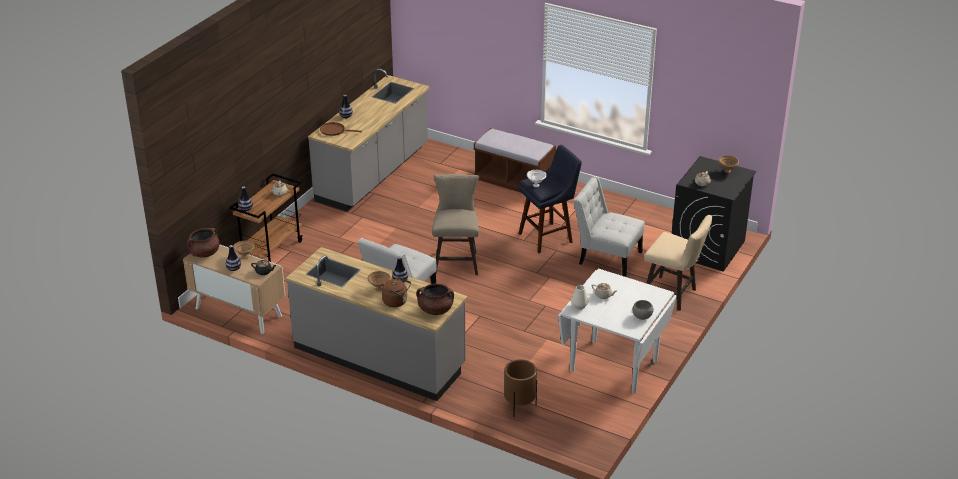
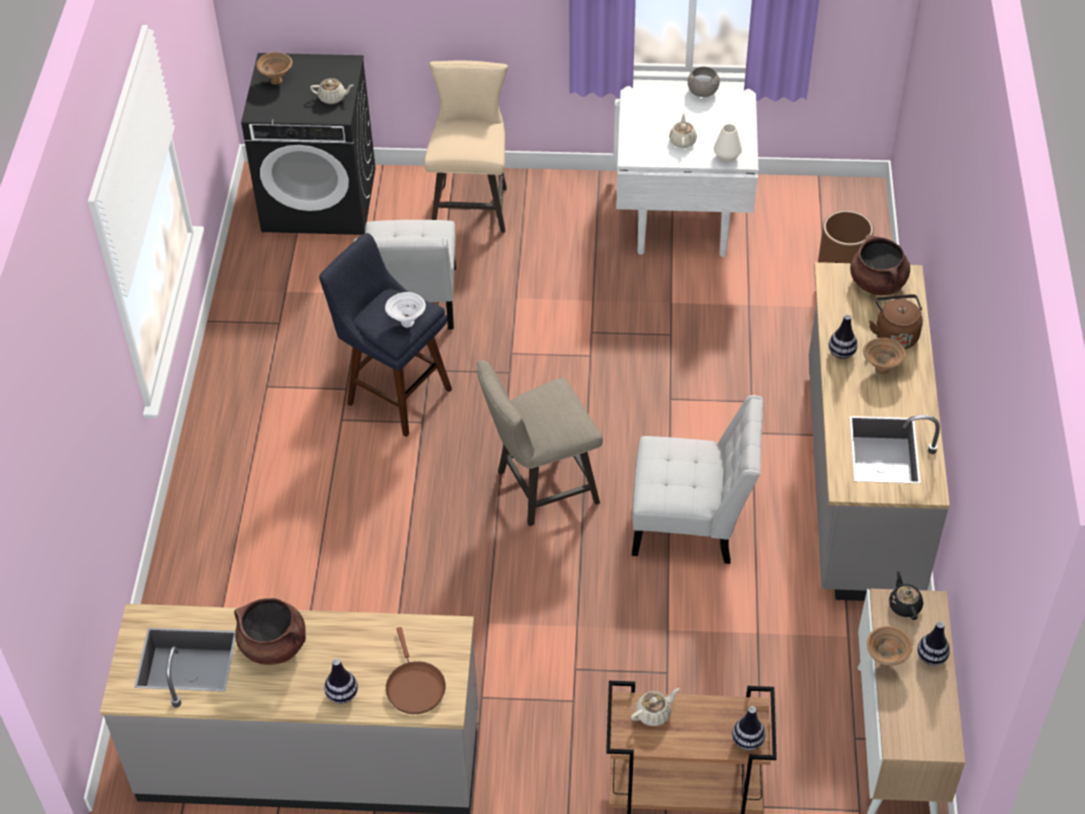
camera: 115 degrees left, 15 degrees up
(204, 253) = (923, 734): brown cooking pot -> brown cooking pot (274, 645)
(514, 181) = (229, 507): brown bench -> none

